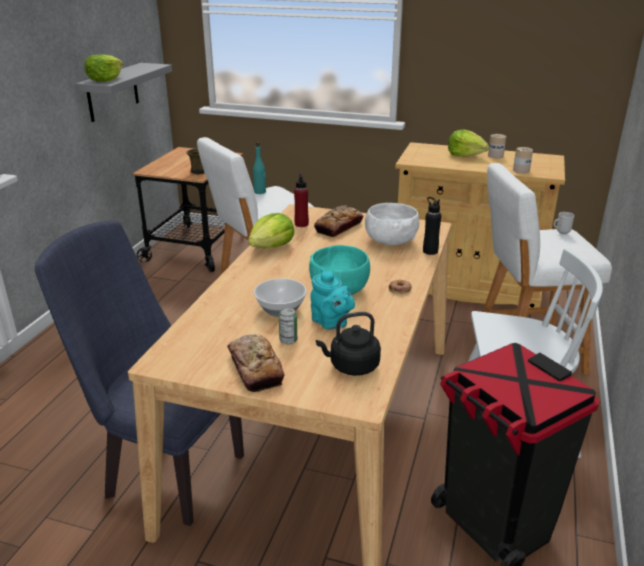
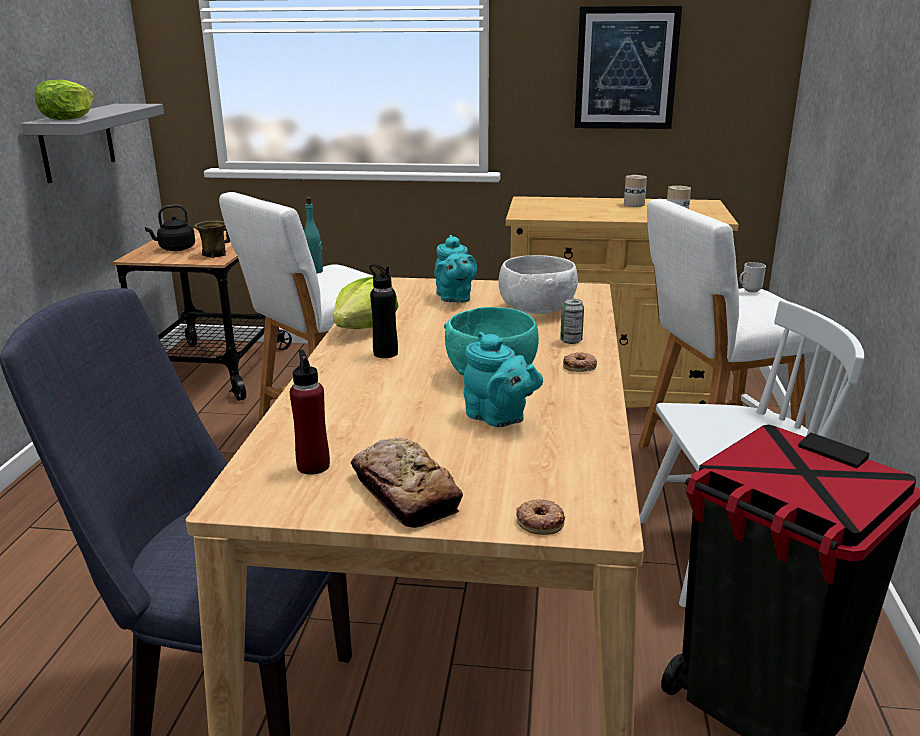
camera: 10 degrees left, 5 degrees down
(279, 310) = (411, 408): bowl -> none
(288, 340) = (442, 448): can -> can (571, 340)
(301, 224) = (398, 298): red bottle -> red bottle (313, 466)
(327, 396) = (540, 521): none -> donut
(338, 227) = (454, 298): bread -> turquoise teapot
(351, 366) = (558, 474): black kettle -> black kettle (175, 249)
(430, 251) = (598, 317): black bottle -> black bottle (385, 353)
(465, 155) = (594, 205): lettuce -> none
(501, 51) = (626, 68): none -> picture

